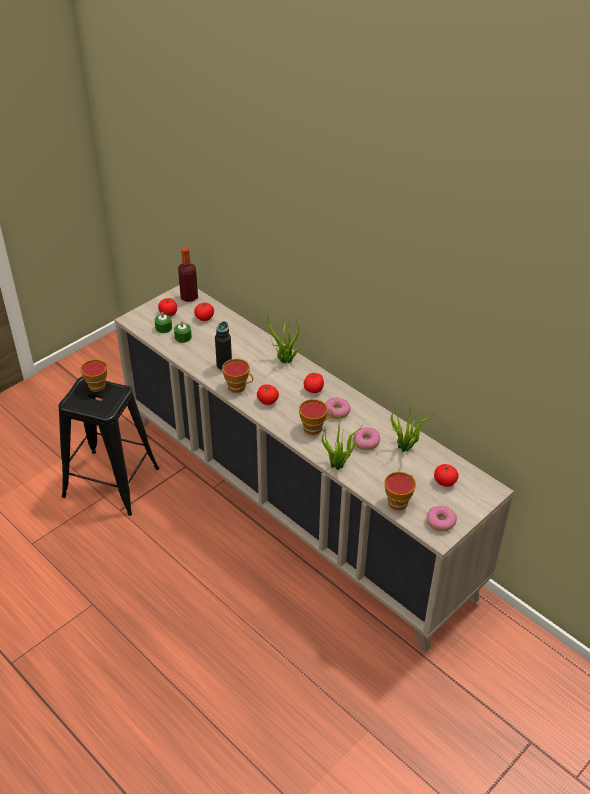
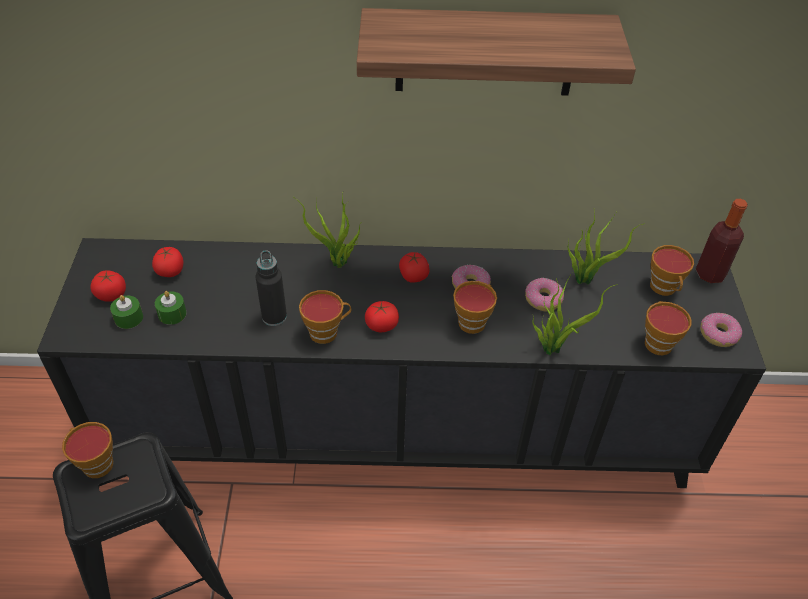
camera: 45 degrees left, 5 degrees up
(189, 297) = (115, 256): bottle -> bottle (710, 274)
(294, 503) = (399, 433): beige cabinet -> black cabinet
(376, 266) = (485, 52): none -> shelf
(444, 482) = (664, 288): tomato -> cup

